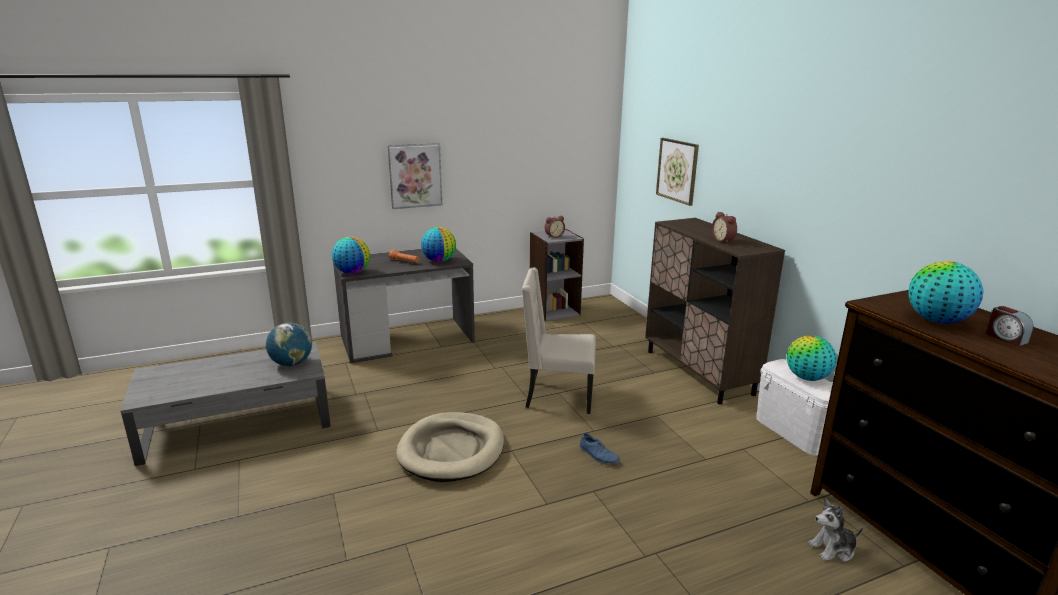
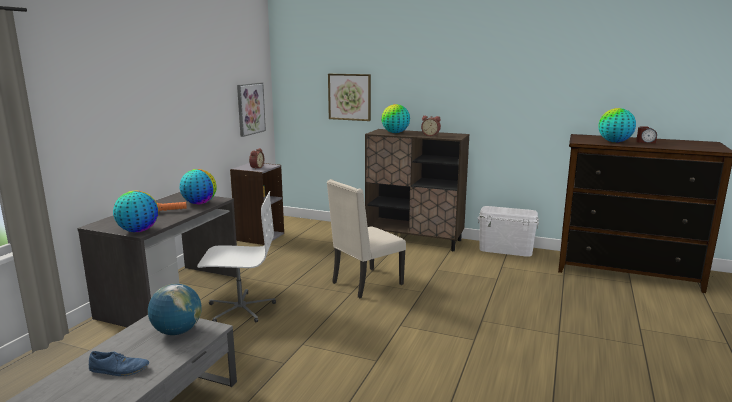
camera: 45 degrees left, 5 degrees down
(415, 175) = (142, 124): picture -> picture (250, 108)
(428, 371) = (240, 308): none -> white office chair
(452, 450) = (364, 345): beige dog bed -> none
(598, 455) = (449, 302): blue shoe -> blue shoe (119, 369)
(807, 378) = (510, 210): globe -> globe (395, 133)
(833, 549) = (604, 289): plush toy -> none

